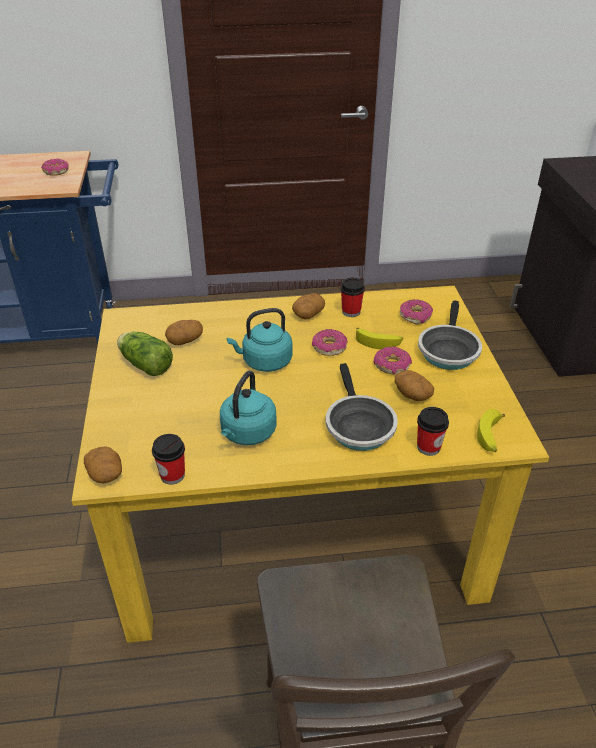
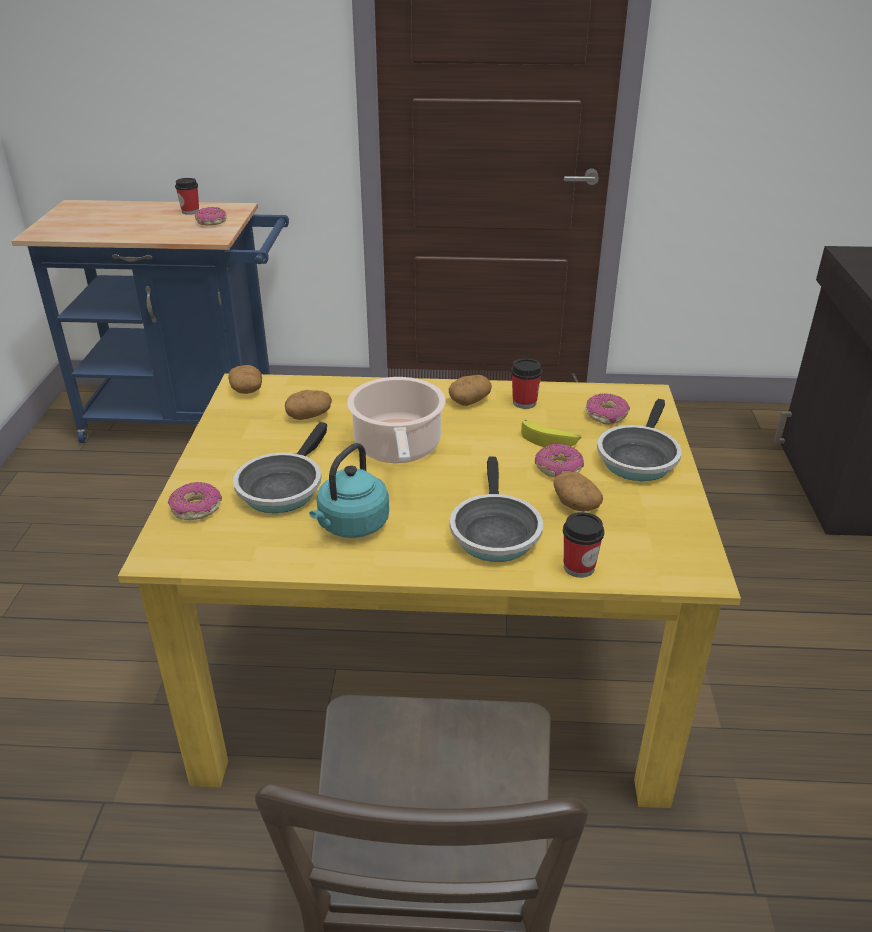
camera: 10 degrees right, 5 degrees down
(106, 474) = (167, 551): potato -> potato (247, 390)
(144, 364) = (252, 436): lettuce -> none
(172, 475) = (245, 561): cup -> cup (190, 211)
(182, 406) = (282, 487): none -> frying pan
(264, 362) = (398, 448): turquoise kettle -> cooking pot
(329, 347) = (484, 440): donut -> donut (196, 508)
(491, 437) = (666, 564): banana -> none

